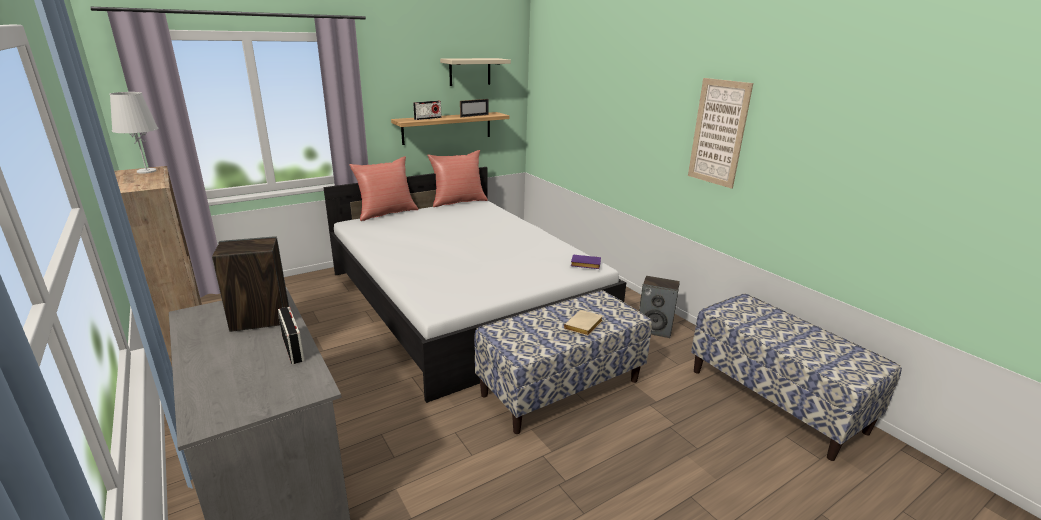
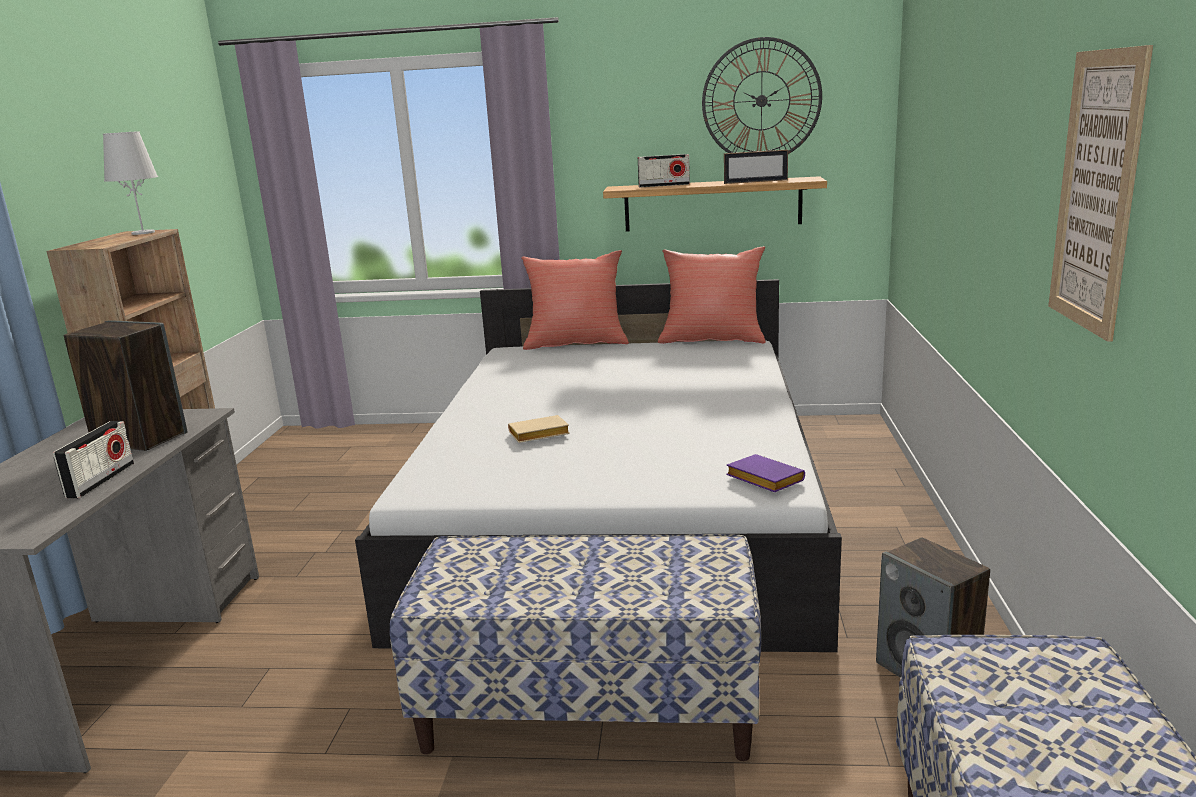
camera: 40 degrees right, 5 degrees down
(470, 71) = (761, 100): beige shelf -> wall clock
(584, 327) = (599, 589): beige book -> beige book (537, 435)

